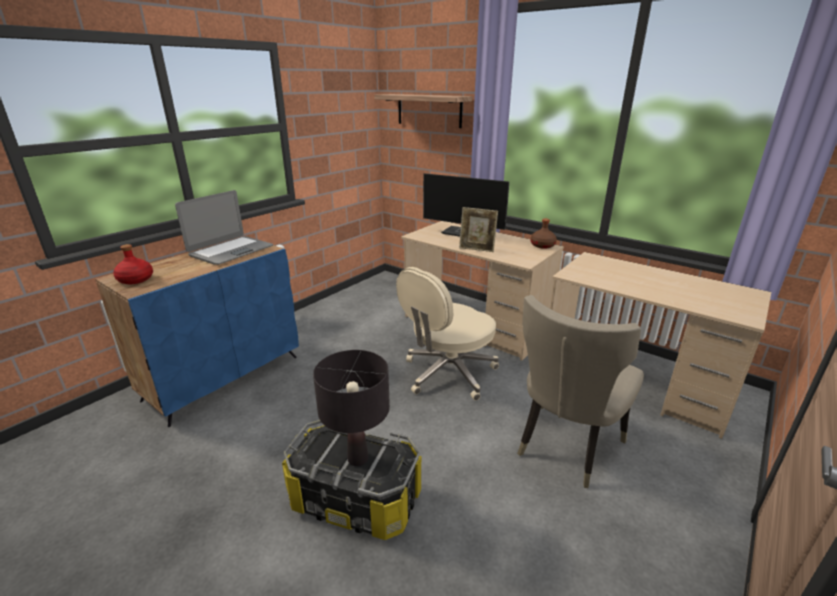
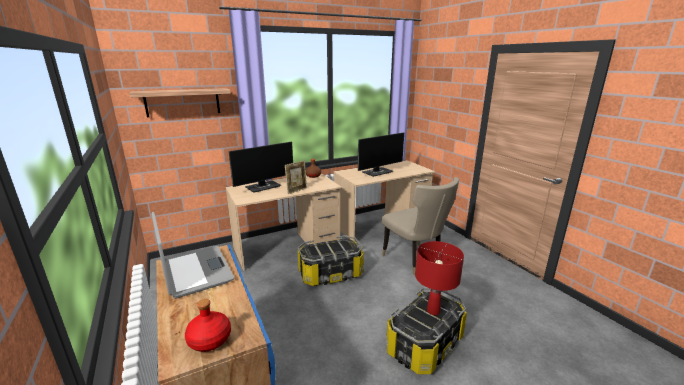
camera: 65 degrees left, 5 degrees down
(358, 459) = (433, 311): black table lamp -> red table lamp
(448, 373) = (330, 274): beige office chair -> storage box
(641, 280) = (378, 172): none -> monitor

